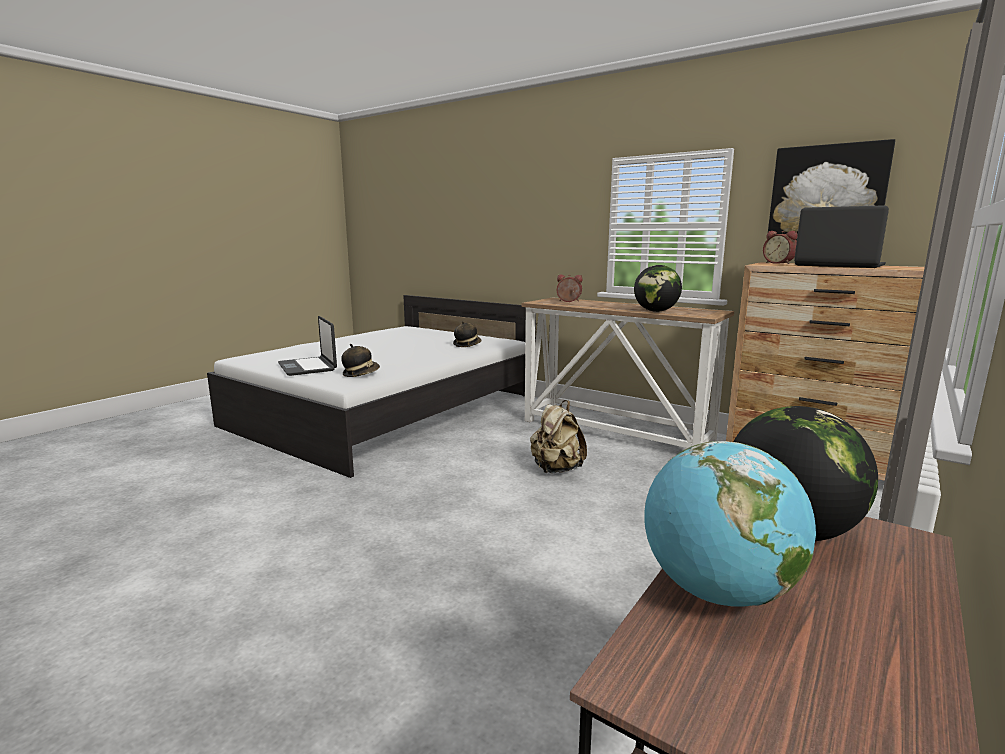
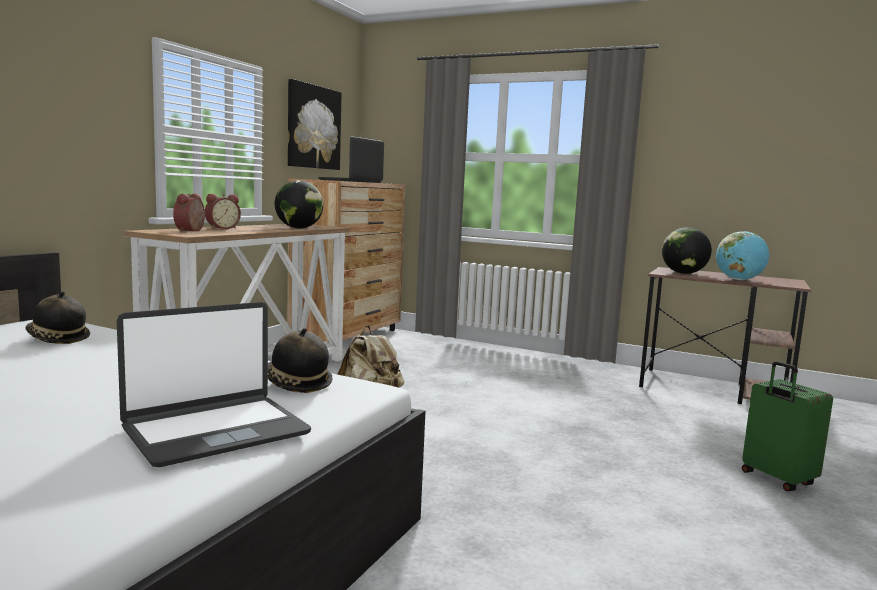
camera: 100 degrees left, 5 degrees down
(276, 701) = (776, 479): none -> green suitcase
(779, 263) = (312, 179): alarm clock -> alarm clock (222, 228)

